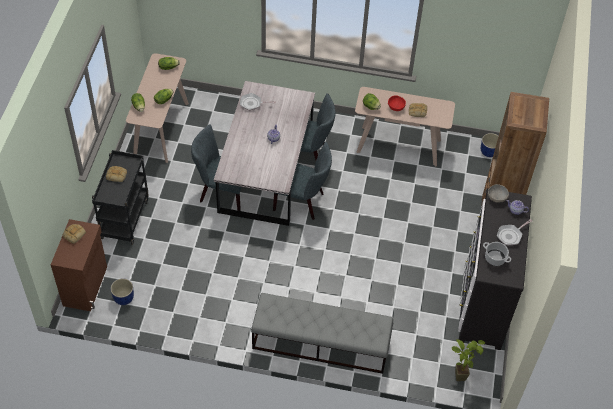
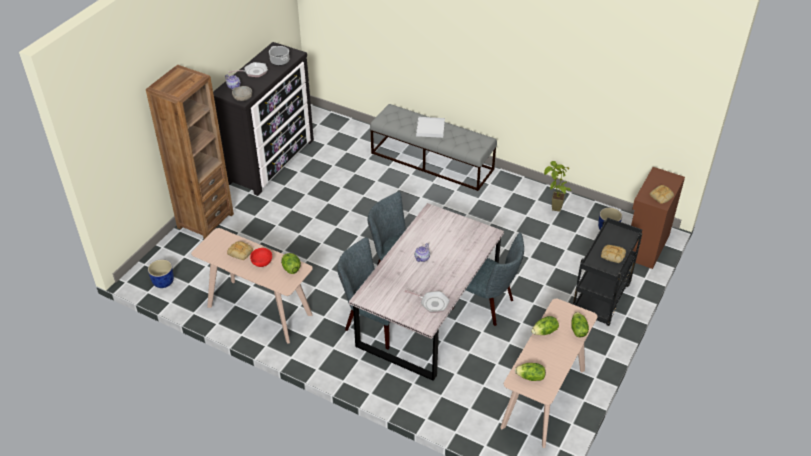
camera: 160 degrees left, 10 degrees down
(325, 321) = (430, 128): none -> white tray
(460, 373) = (325, 122): potted plant -> potted plant (554, 211)

